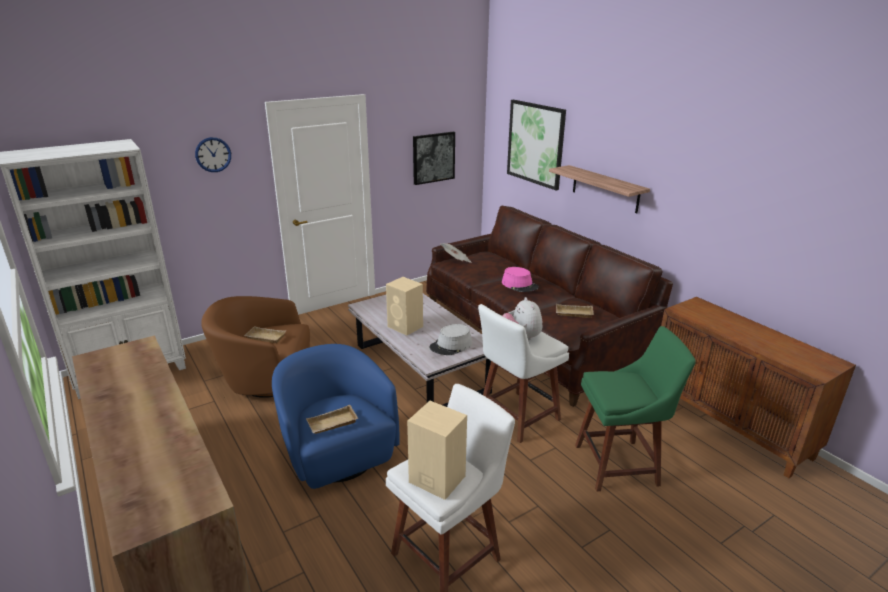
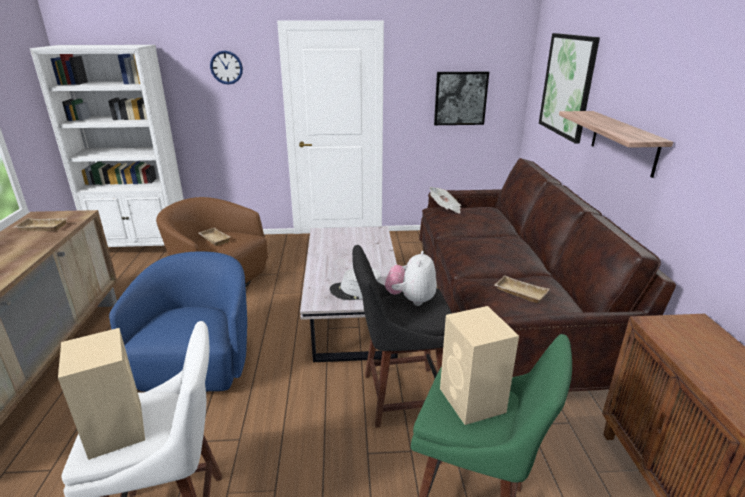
camera: 30 degrees right, 0 degrees up
(332, 424) = (163, 331): beige tray -> beige tray (41, 228)
(406, 327) = (336, 260): beige speaker -> beige speaker (473, 401)
(516, 417) = (399, 395): white stool -> black stool
(520, 285) = (487, 246): pink hat -> none

